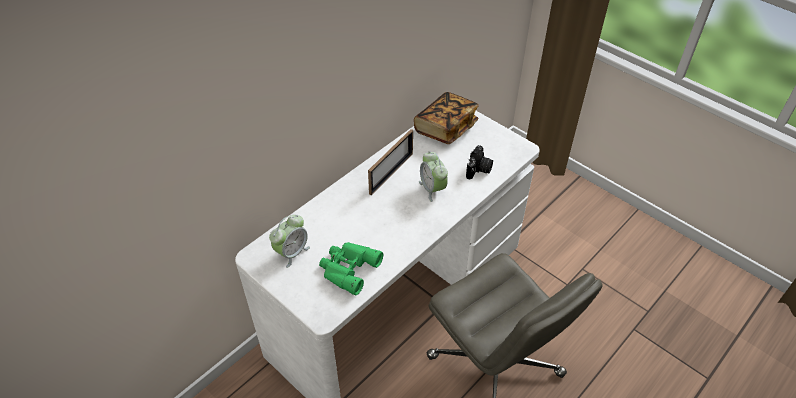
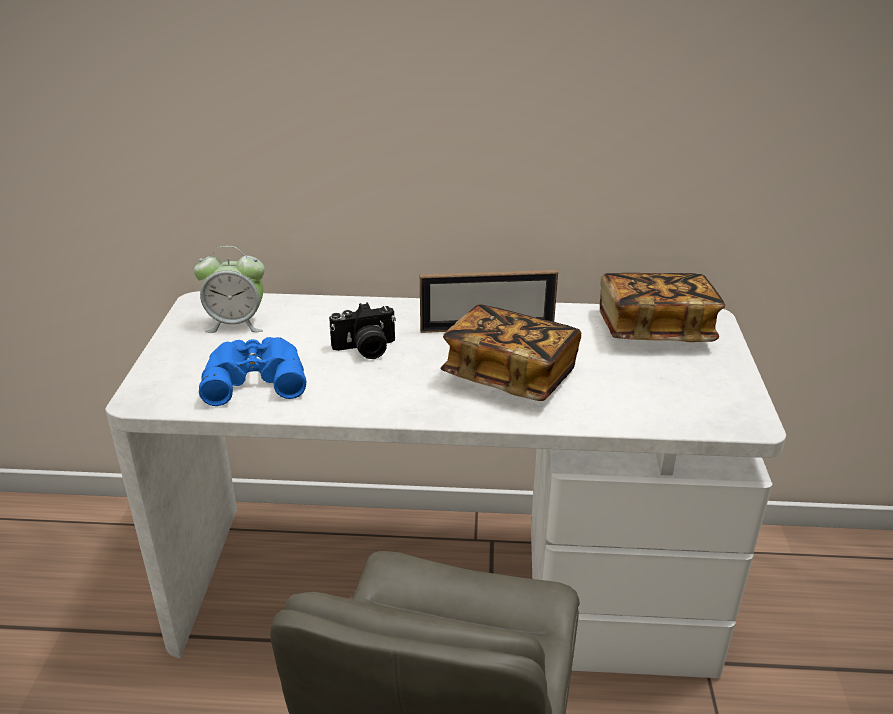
camera: 50 degrees right, 15 degrees down
(347, 269) = (254, 377): green binoculars -> blue binoculars
(432, 189) = (510, 375): alarm clock -> book
(479, 170) = (620, 399): camera -> camera (365, 349)

